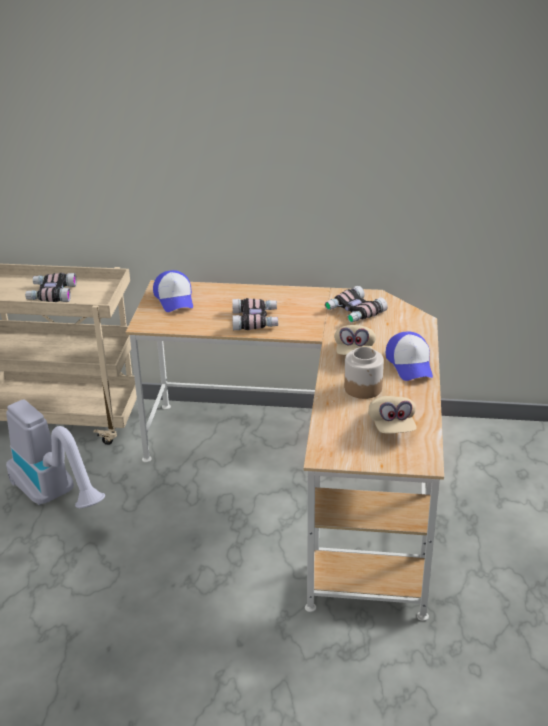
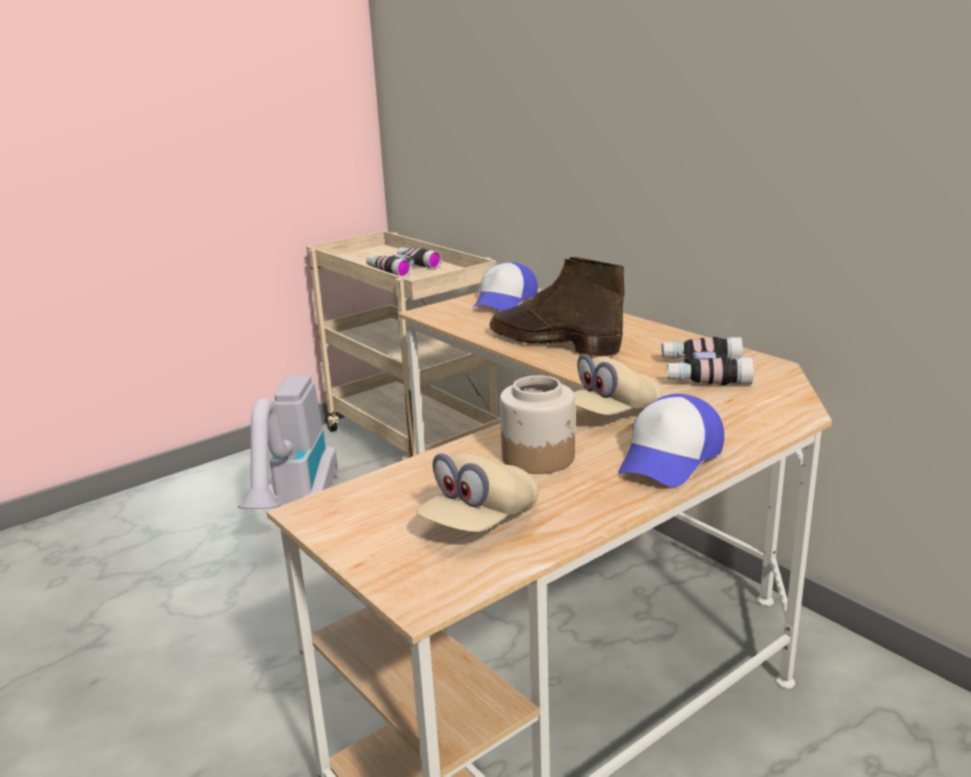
camera: 45 degrees right, 10 degrees down
(256, 320) = (552, 342): binoculars -> brown boot

